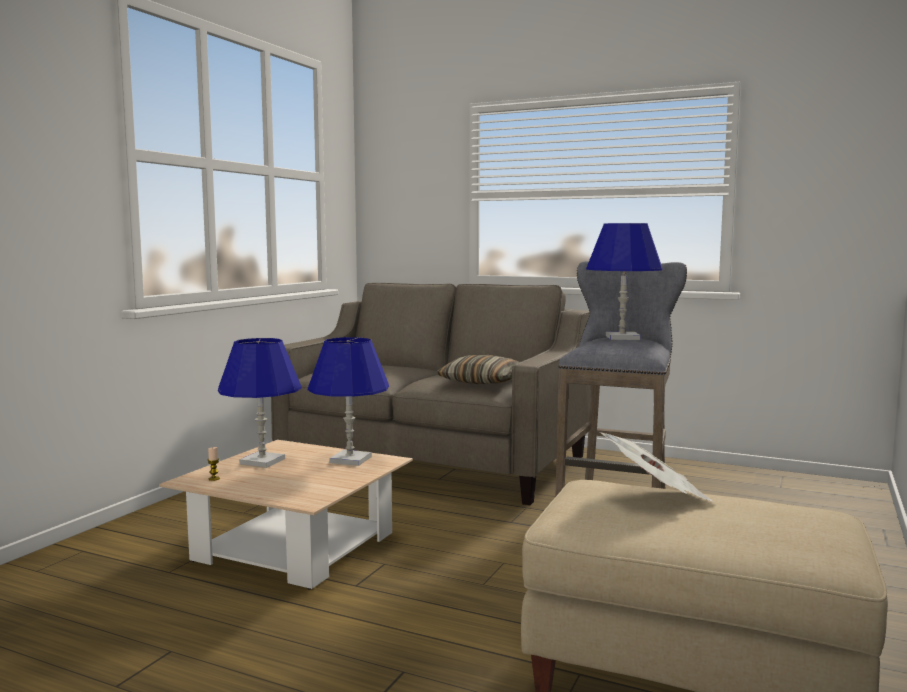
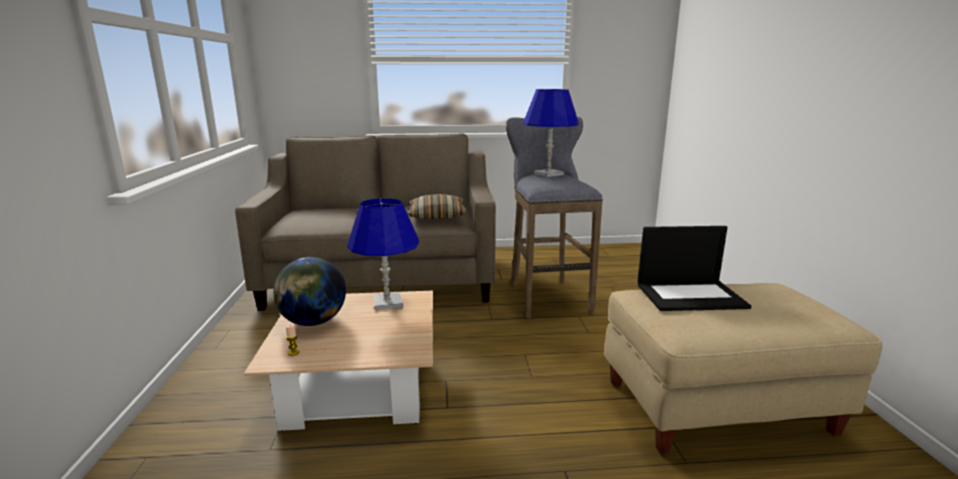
camera: 30 degrees left, 10 degrees up
(262, 461) = (313, 322): blue table lamp -> globe
(656, 495) = (691, 295): newspaper -> laptop

